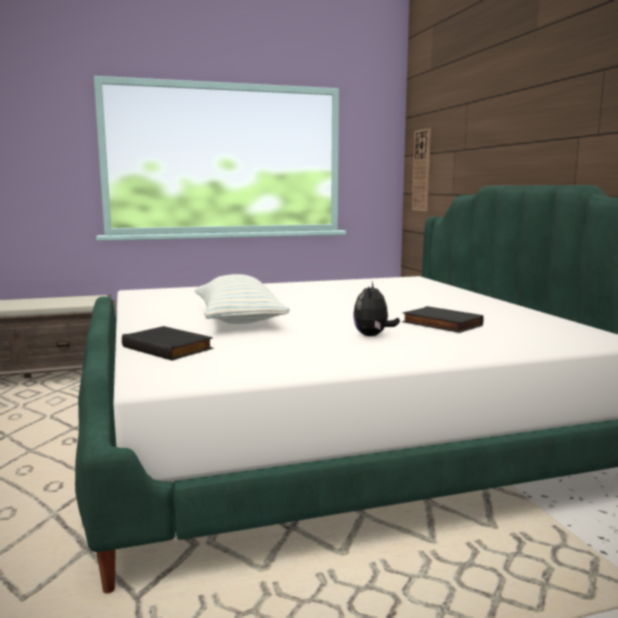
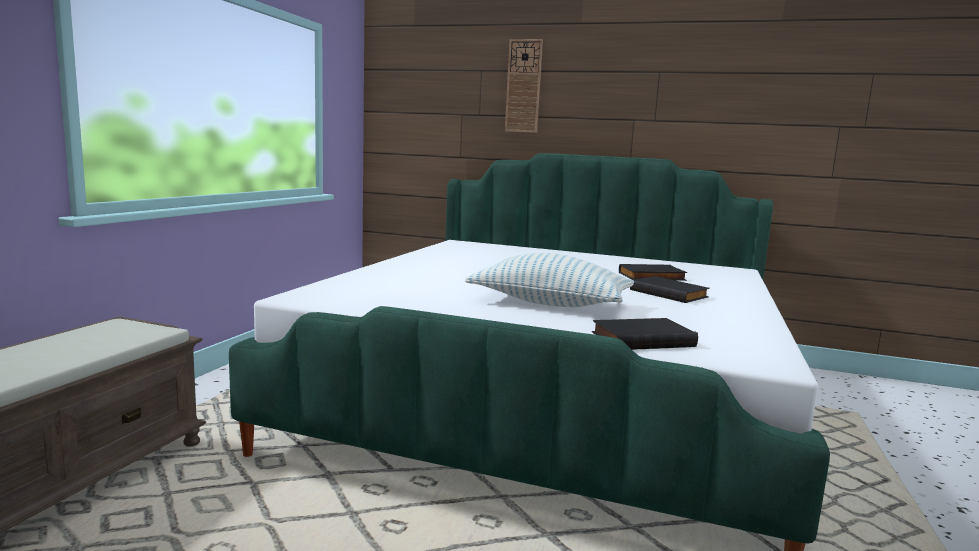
camera: 55 degrees left, 0 degrees up
(373, 336) = (669, 293): plush toy -> black book
(422, 170) = (404, 129): wall clock -> wall clock (523, 86)

